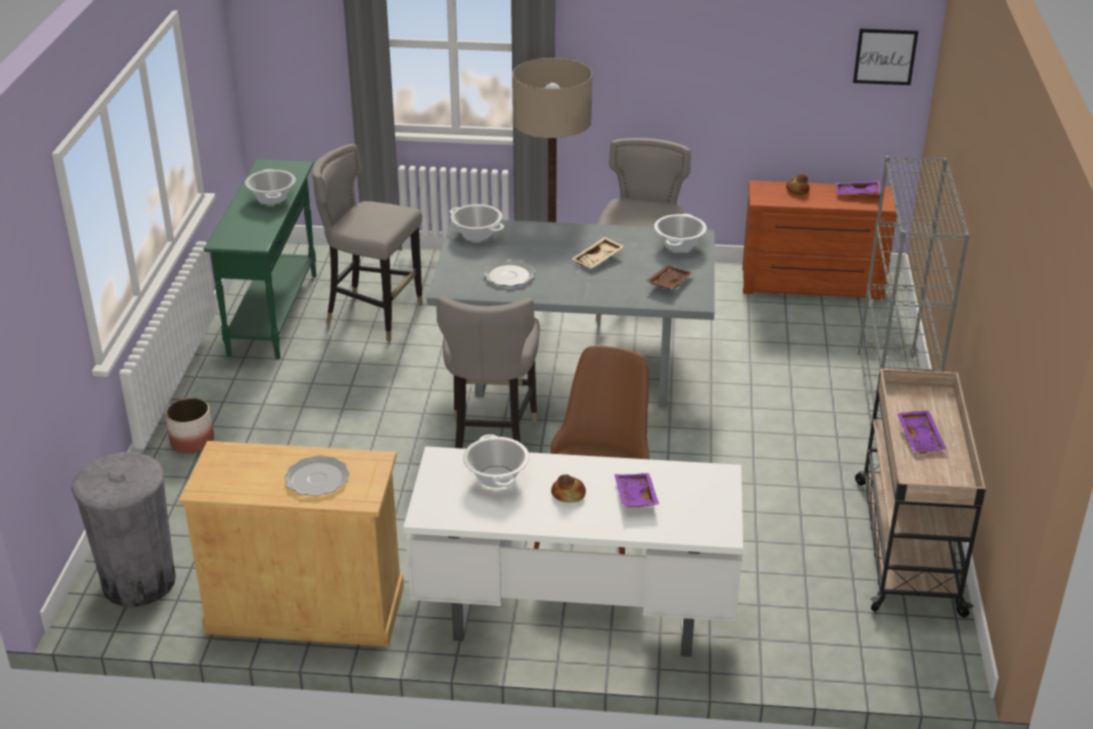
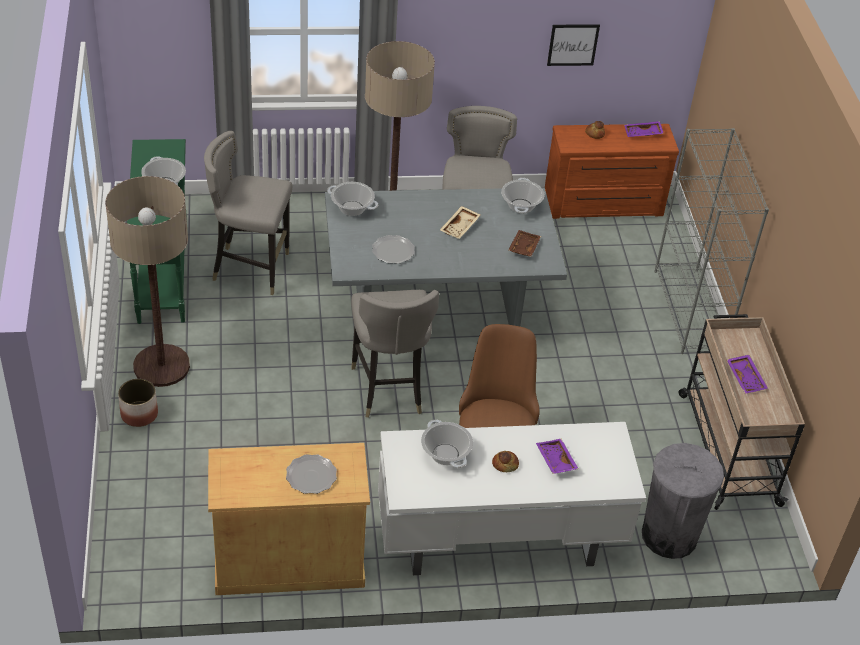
camera: 15 degrees left, 10 degrees up
(139, 582) = (144, 554): grey trash can -> grey trash can (669, 535)
(236, 398) = (161, 366): none -> floor lamp
(885, 56) = (668, 25): picture -> picture (573, 44)

